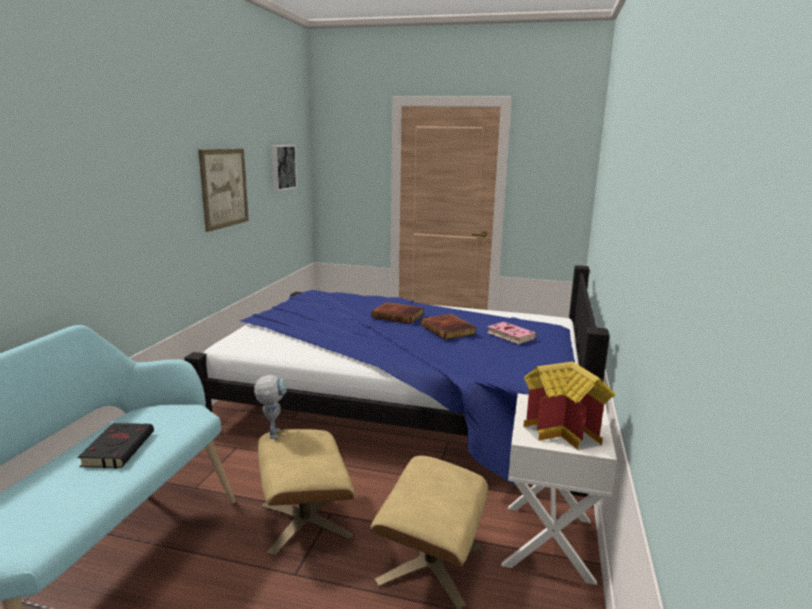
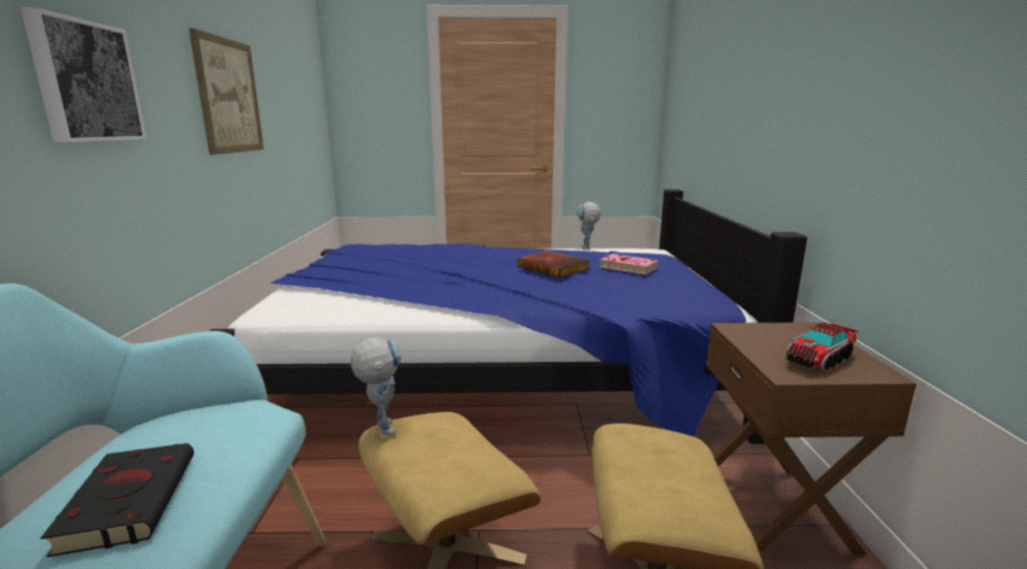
camera: 15 degrees left, 0 degrees up
(282, 167) = (296, 87): picture -> picture (85, 82)
(398, 315) = (481, 259): book -> none
(499, 311) = (587, 248): none -> toy robot
(550, 542) = (774, 509): white nightstand -> brown nightstand
(565, 432) = (819, 359): toy house -> toy truck

